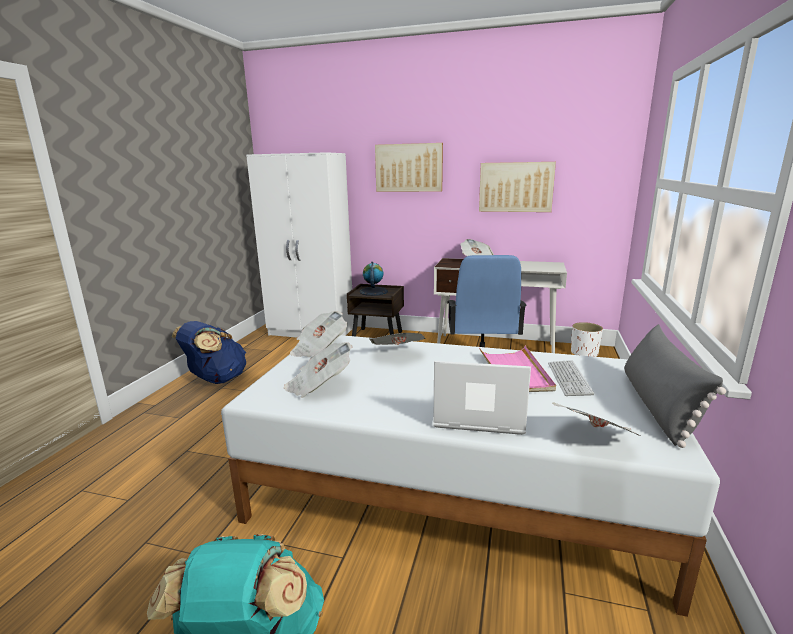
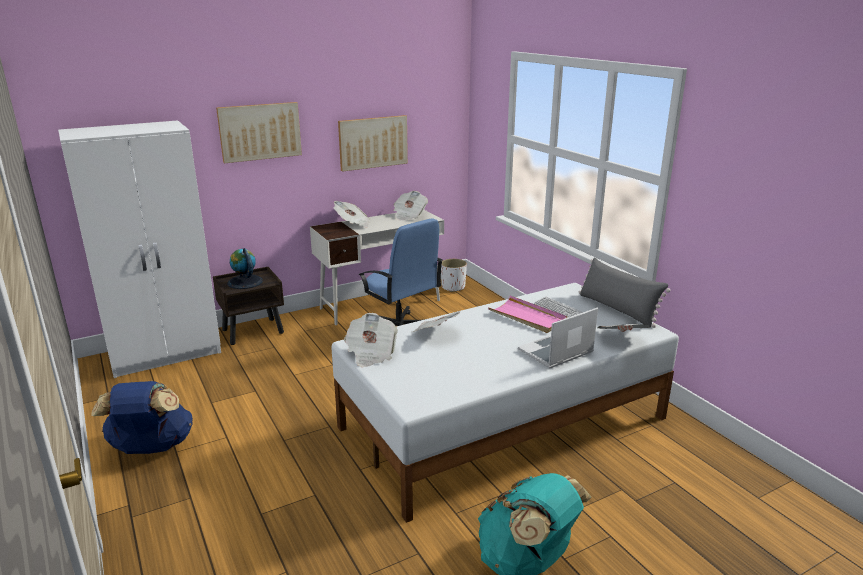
camera: 45 degrees left, 5 degrees up
(319, 386) = (435, 378): newspaper -> newspaper (409, 215)

